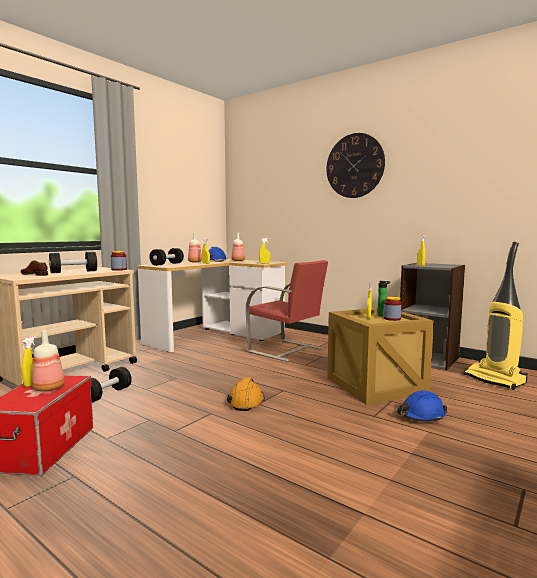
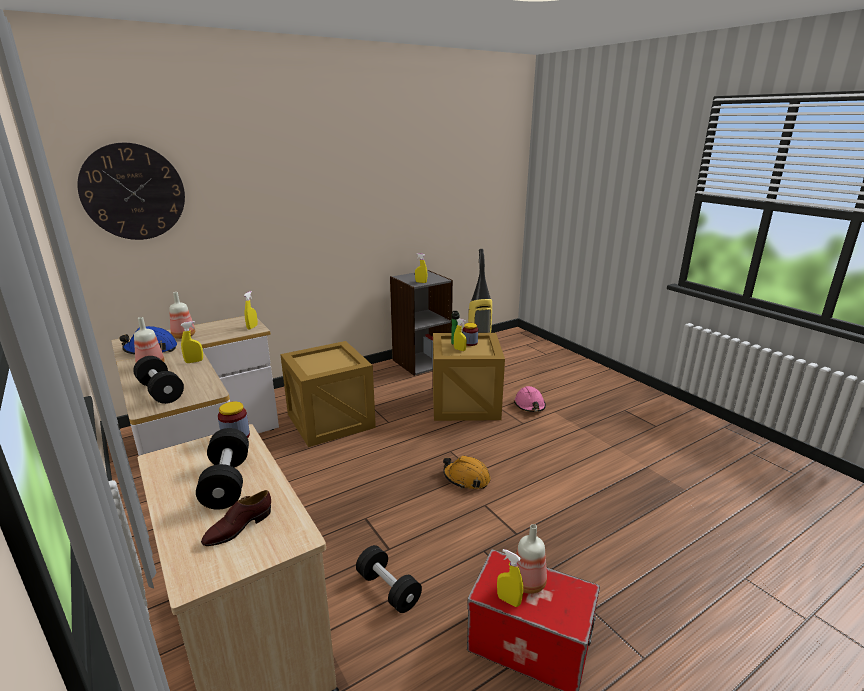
camera: 70 degrees left, 15 degrees up
(286, 350) = (331, 421): red chair -> crate
(354, 166) = (309, 172): wall clock -> wall clock (133, 192)
(421, 416) = (529, 405): blue hard hat -> pink hard hat

